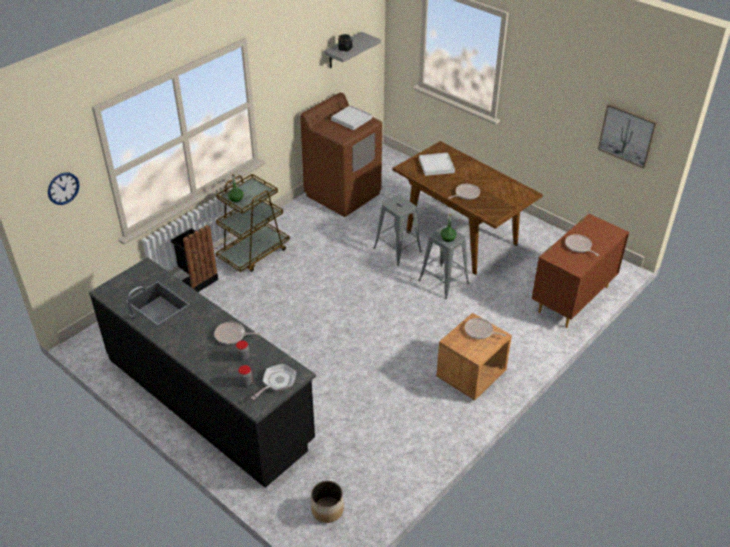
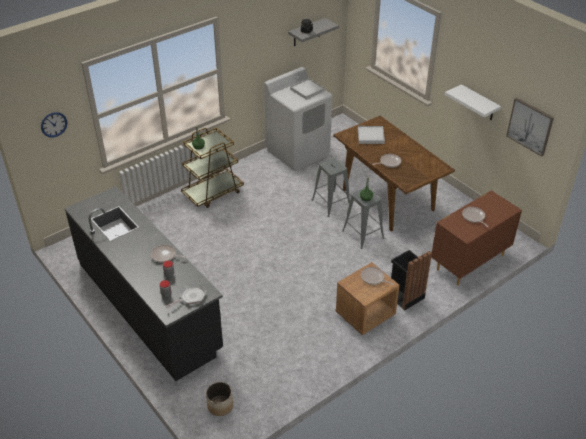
camera: 10 degrees right, 0 degrees up
(197, 280) = (163, 209): black trash can -> black trash can (405, 296)
(343, 194) = (298, 152): brown washing machine -> white washing machine
(561, 115) = (479, 103): none -> white shelf

